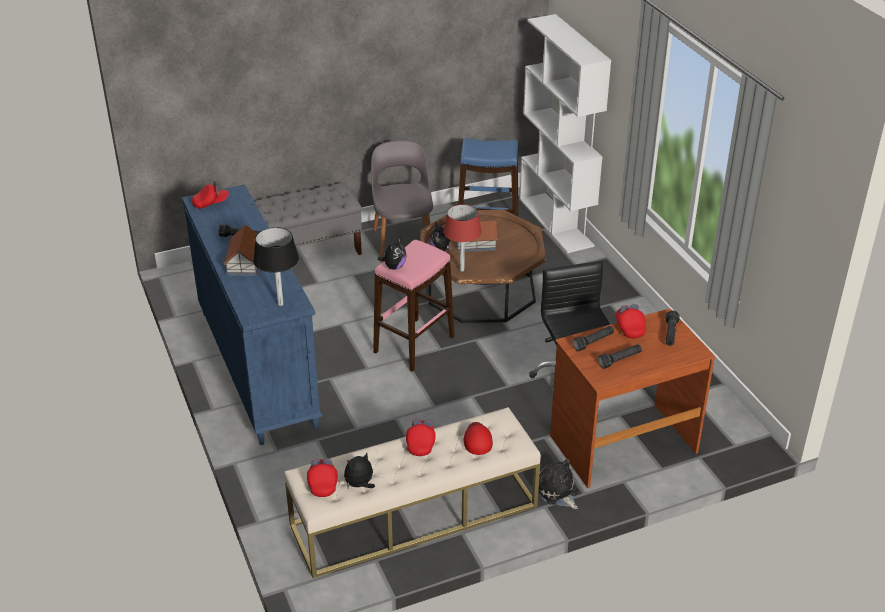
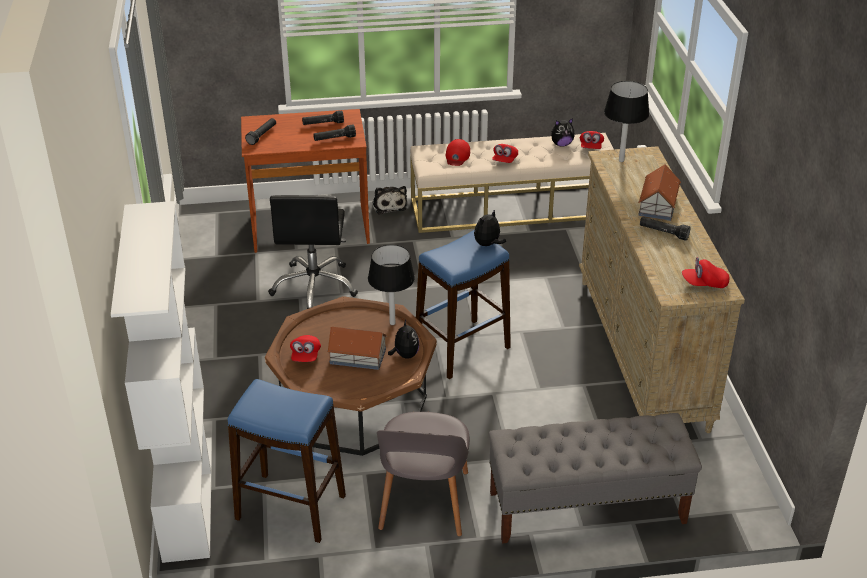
camera: 165 degrees left, 0 degrees up
(257, 367) = (641, 352): blue dresser -> beige dresser
(414, 344) = (462, 349): pink stool -> blue stool
(462, 270) = (392, 323): red table lamp -> black table lamp
(629, 328) = (293, 145): red cap -> red cap (305, 356)

